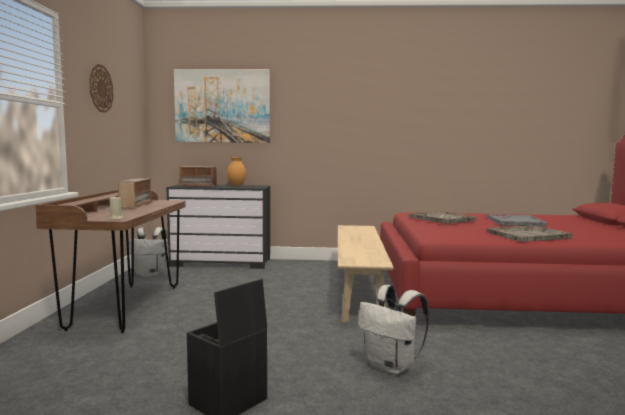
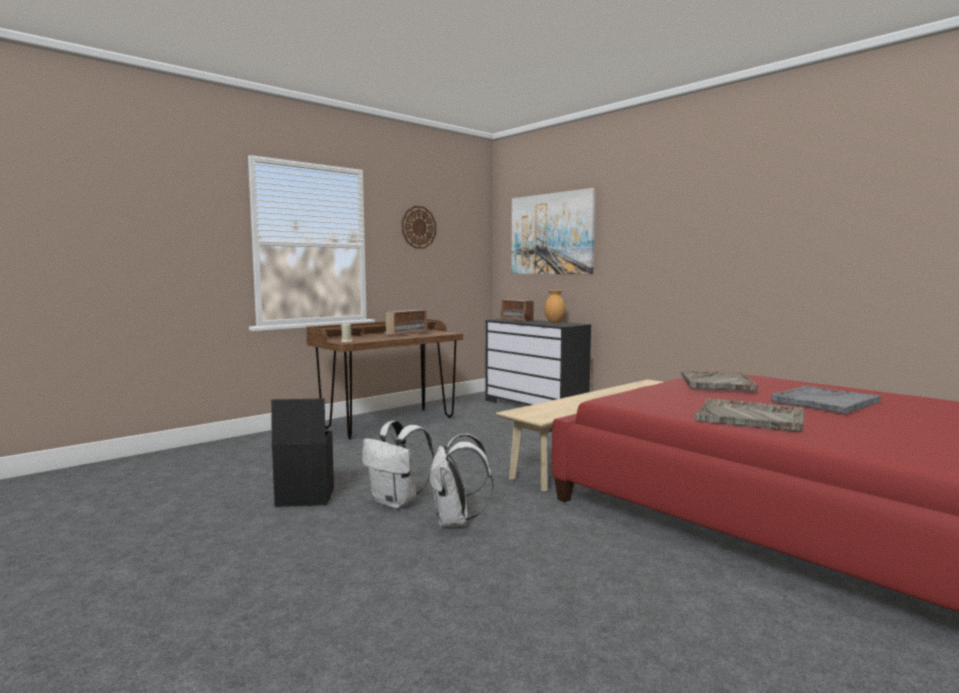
camera: 45 degrees right, 0 degrees up
(150, 274) = (457, 404): white backpack -> white backpack (397, 502)

